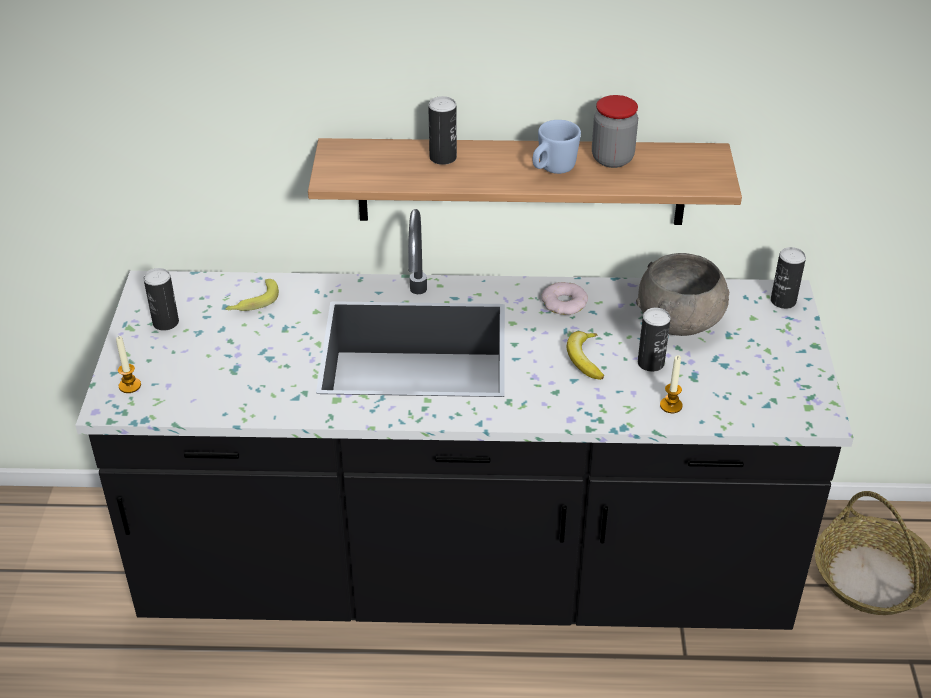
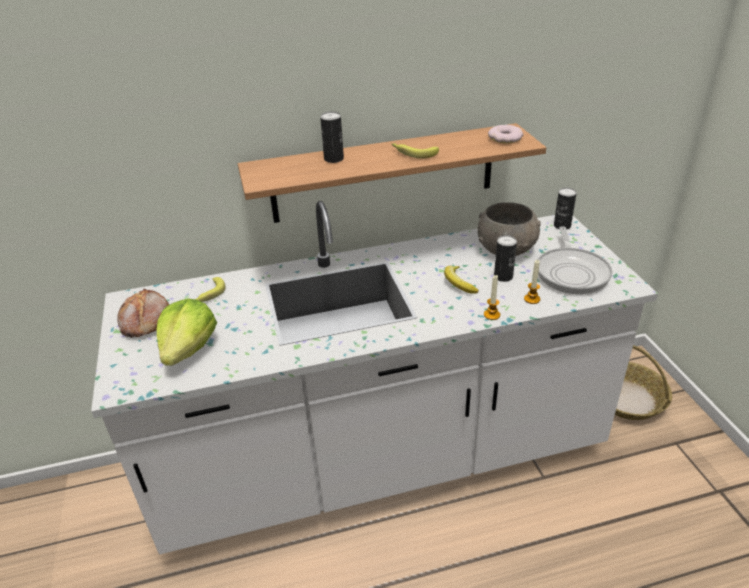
camera: 15 degrees left, 5 degrees down
(130, 386) = (129, 371): candle -> candle (492, 315)
(165, 322) = (145, 321): can -> bread
(206, 373) = (189, 349): none -> lettuce
(465, 577) = (382, 462): black counter -> white counter
(552, 169) = (413, 153): blue mug -> banana
(564, 303) = (426, 253): donut -> donut (505, 138)
(612, 159) = (449, 141): jar -> none
(751, 378) = (571, 272): none -> frying pan

